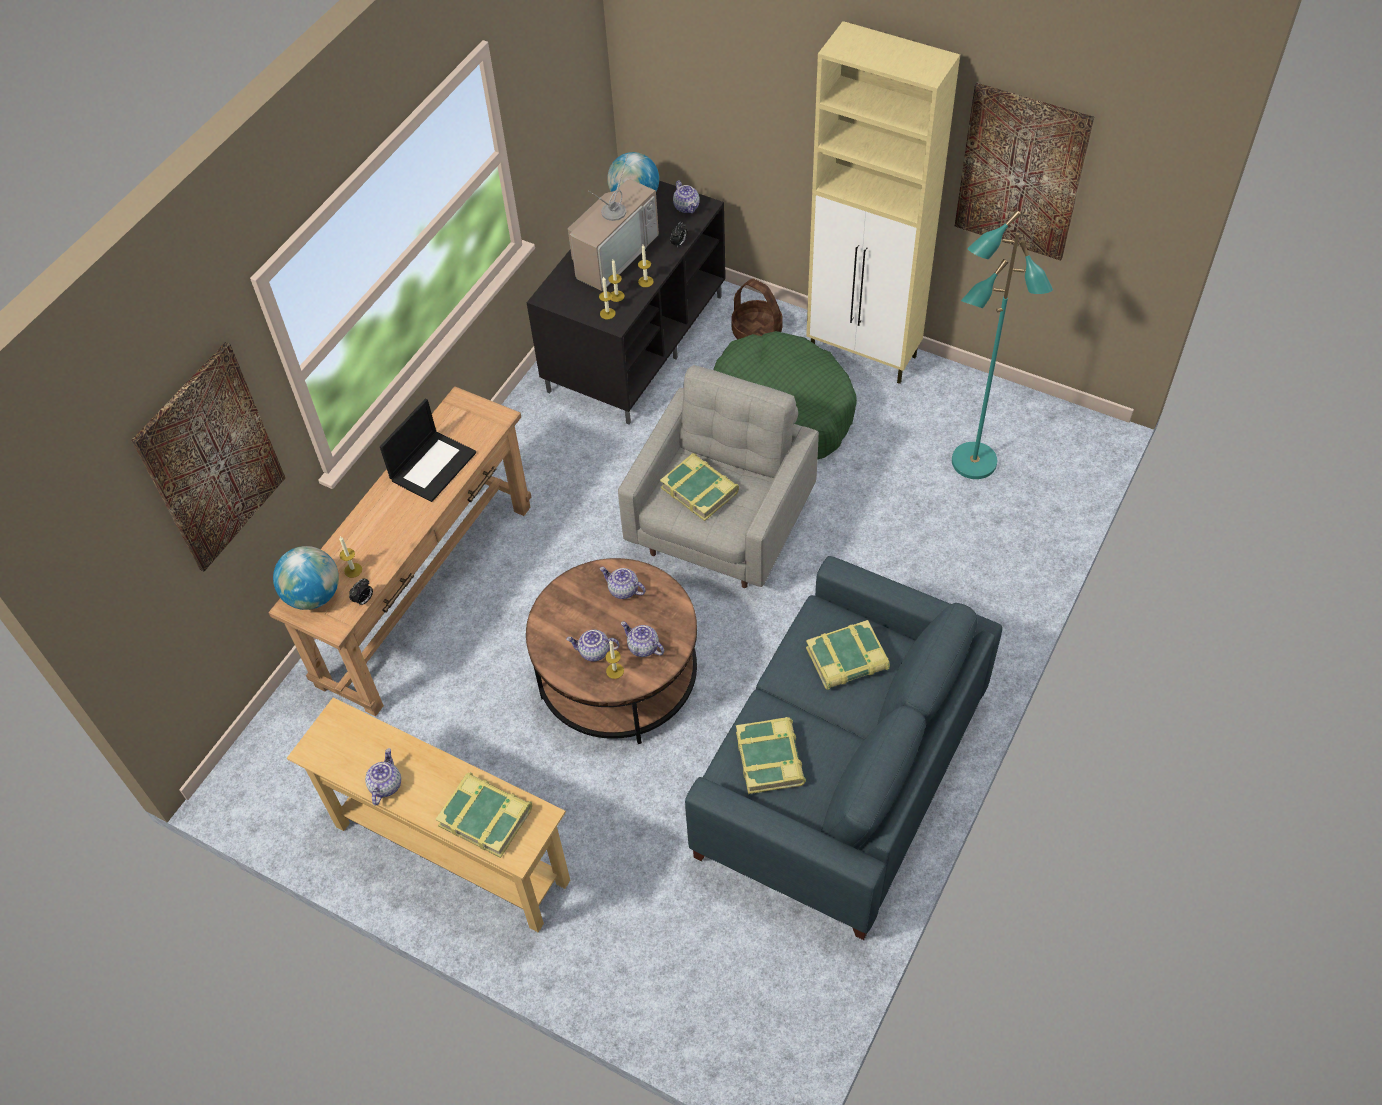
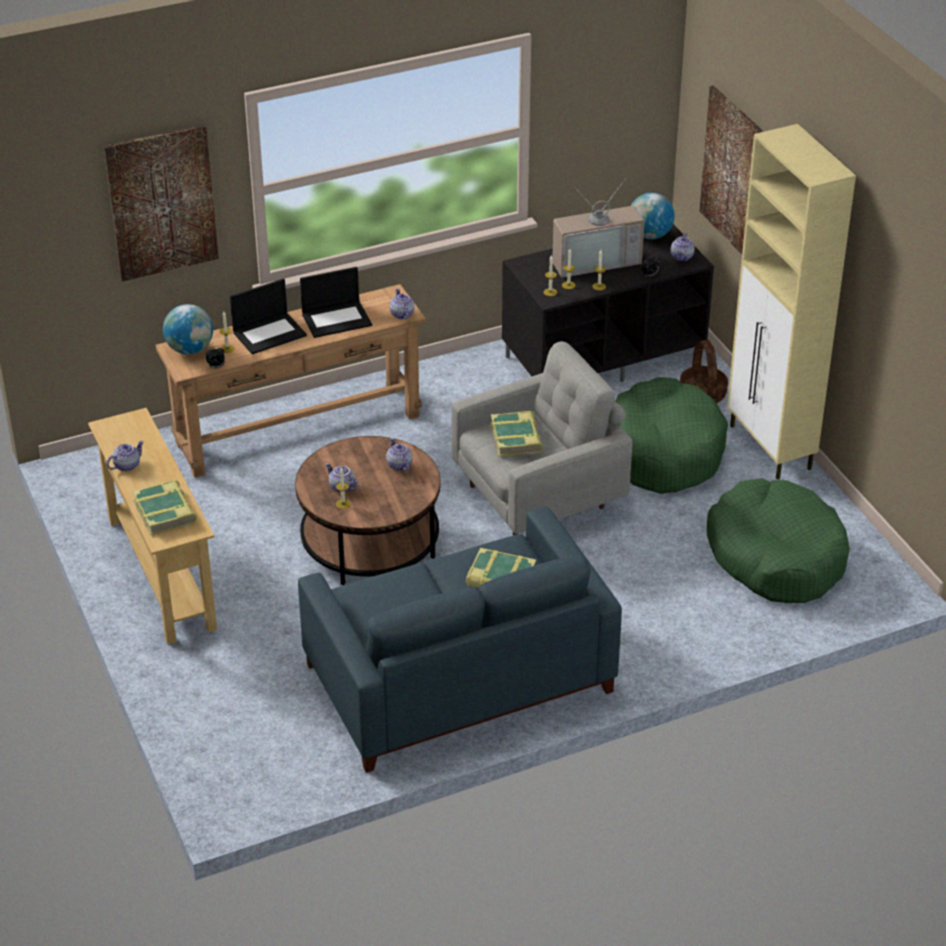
camera: 35 degrees right, 15 degrees down
(380, 524) = (269, 333): none -> laptop
(642, 647) = (375, 501): teapot -> teapot (401, 314)
(770, 758) = (386, 601): book -> none
(973, 463) = (776, 556): turquoise floor lamp -> green dog bed
(1021, 172) = (886, 301): picture -> picture (732, 171)

